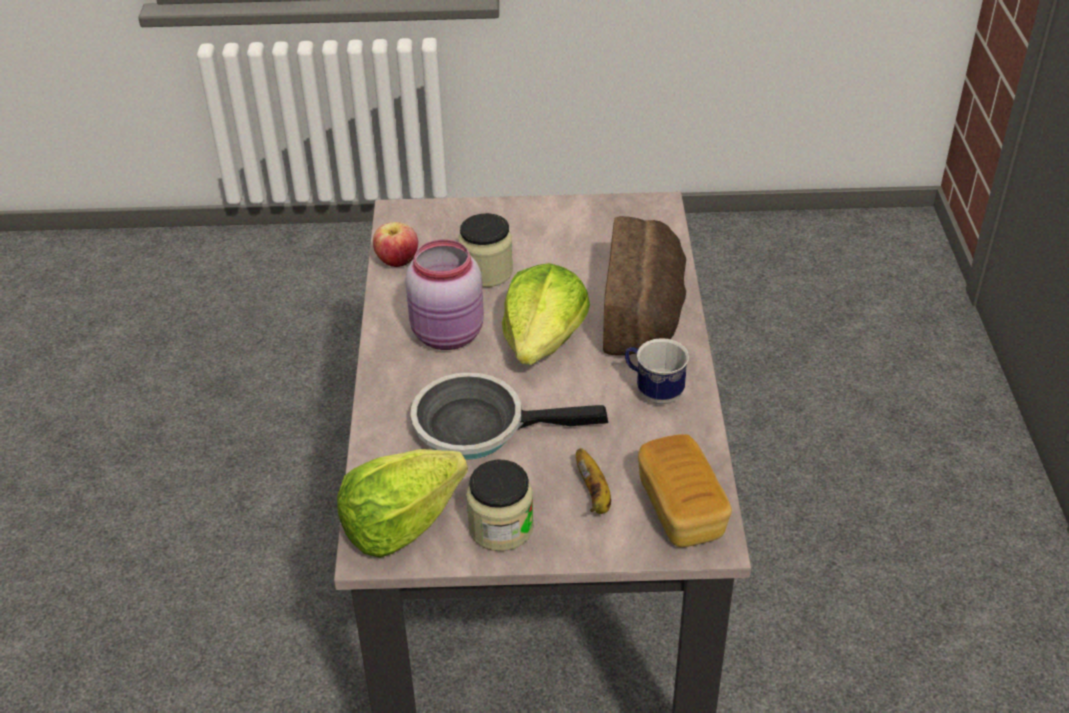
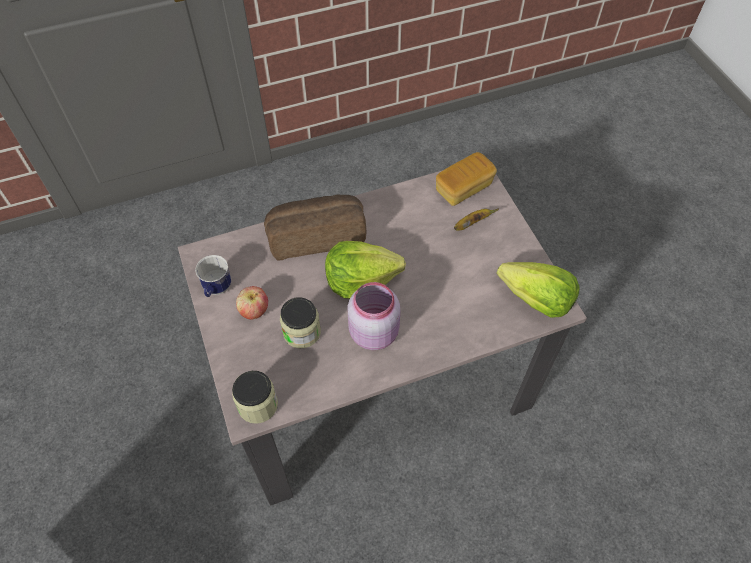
camera: 110 degrees left, 15 degrees up
(397, 262) = (307, 393): apple -> apple (254, 311)
(479, 427) = (447, 289): frying pan -> none
(501, 527) = (514, 256): jar -> jar (258, 405)
(653, 391) = (384, 217): mug -> mug (216, 290)

